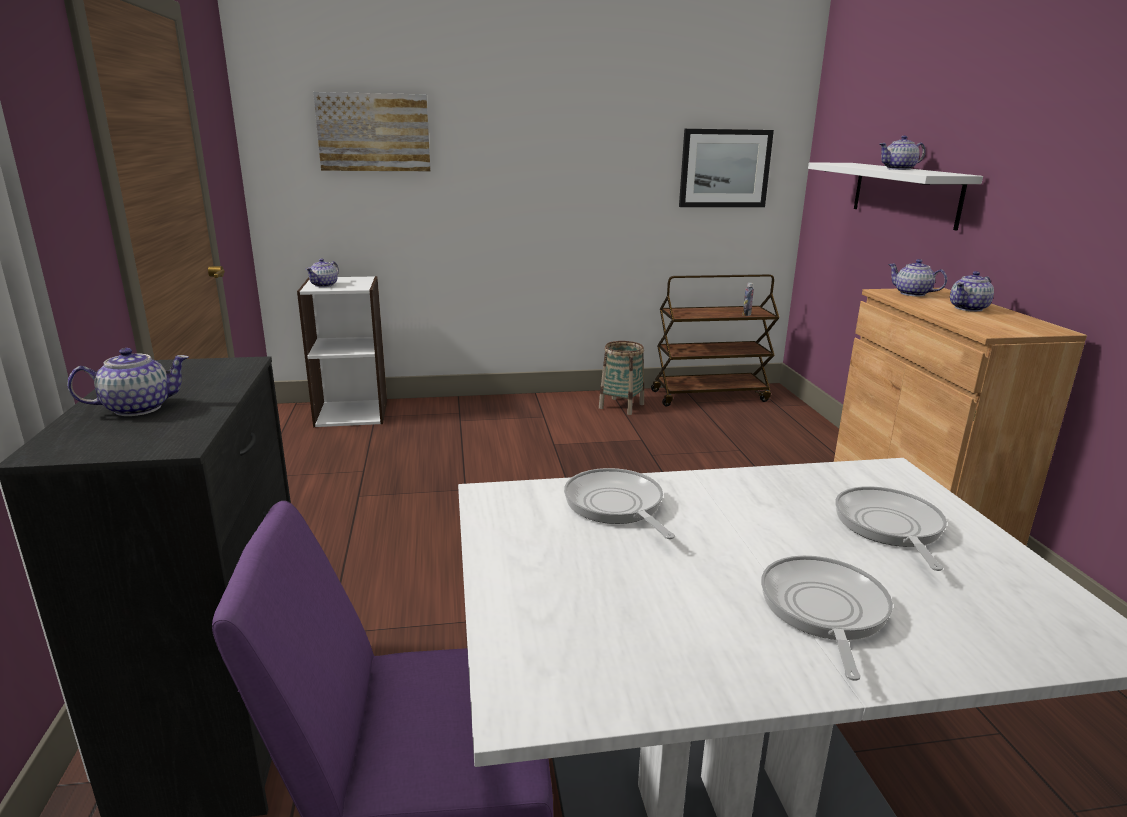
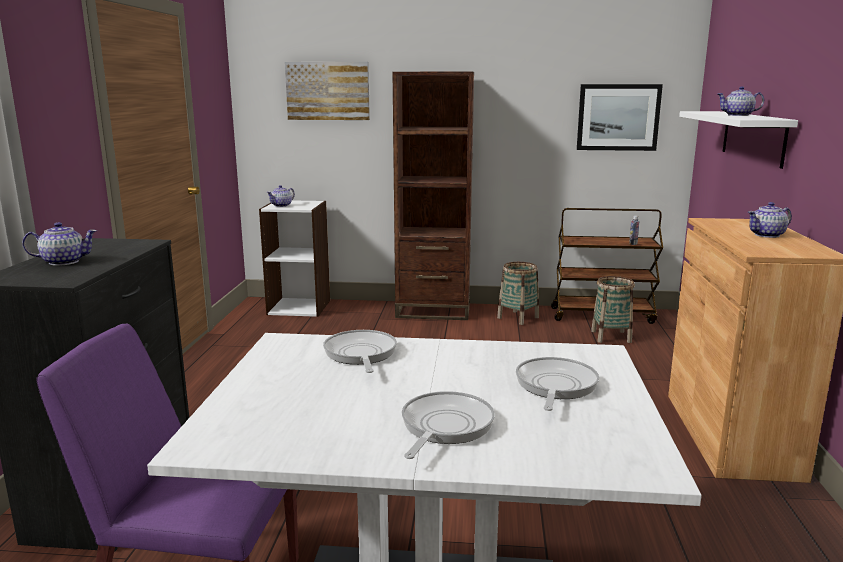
camera: 15 degrees right, 5 degrees down
(520, 405) = (433, 311): none -> brown bookcase
(732, 421) = (610, 336): none -> basket
(912, 294) = (730, 222): teapot -> none

